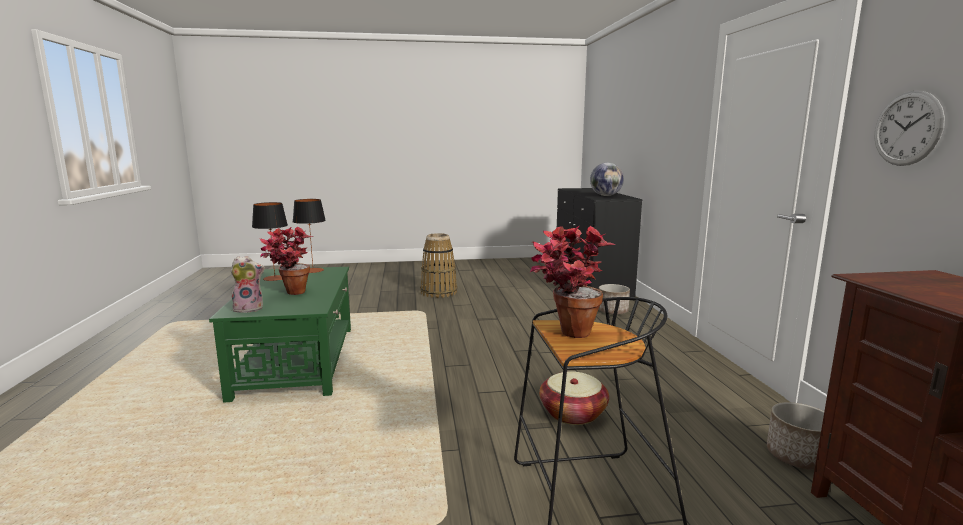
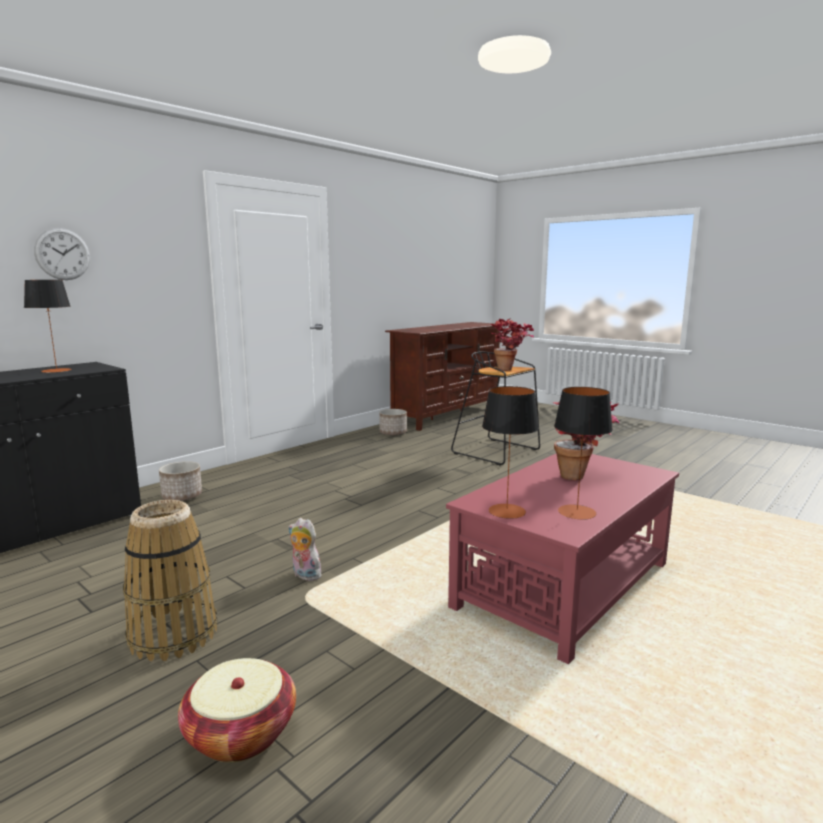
camera: 130 degrees left, 0 degrees up
(249, 308) = (635, 471): plush toy -> plush toy (304, 575)
(298, 360) = (563, 585): green coffee table -> red coffee table
(573, 413) = (431, 467): basket -> basket (240, 732)
(606, 195) = (56, 370): globe -> table lamp
(907, 128) = (359, 272): wall clock -> wall clock (62, 254)

